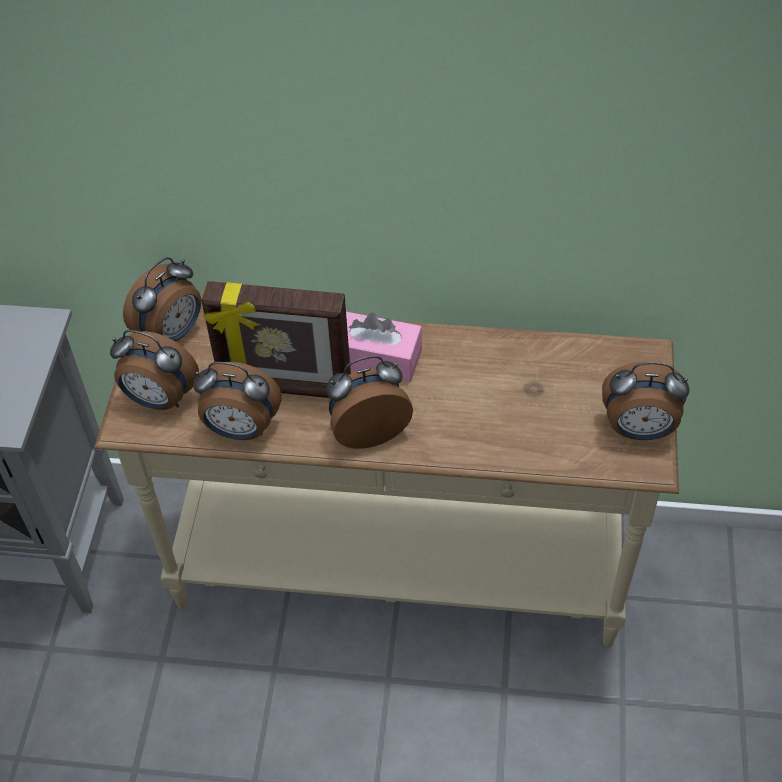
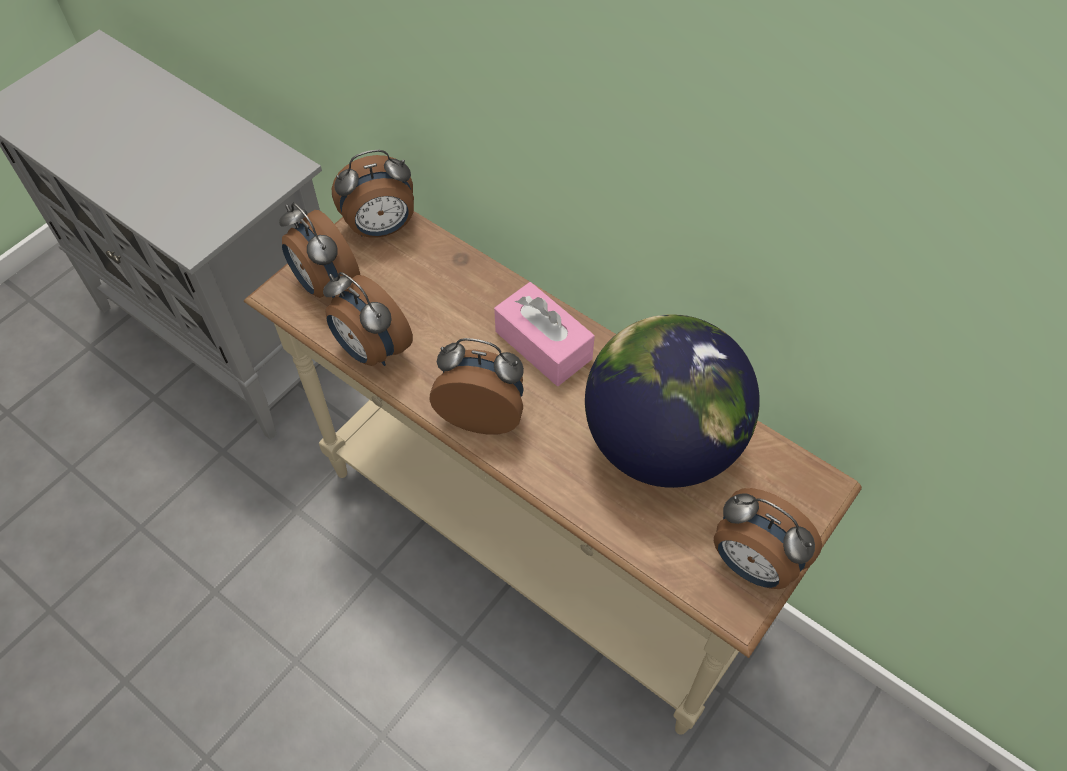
camera: 30 degrees right, 5 degrees up
(285, 387) = (439, 330): picture frame -> none
(516, 382) = (661, 442): none -> globe

